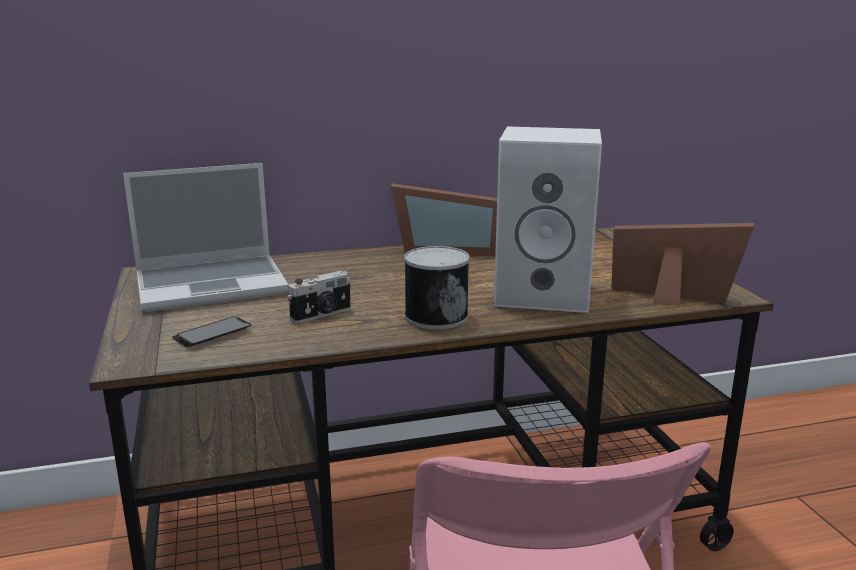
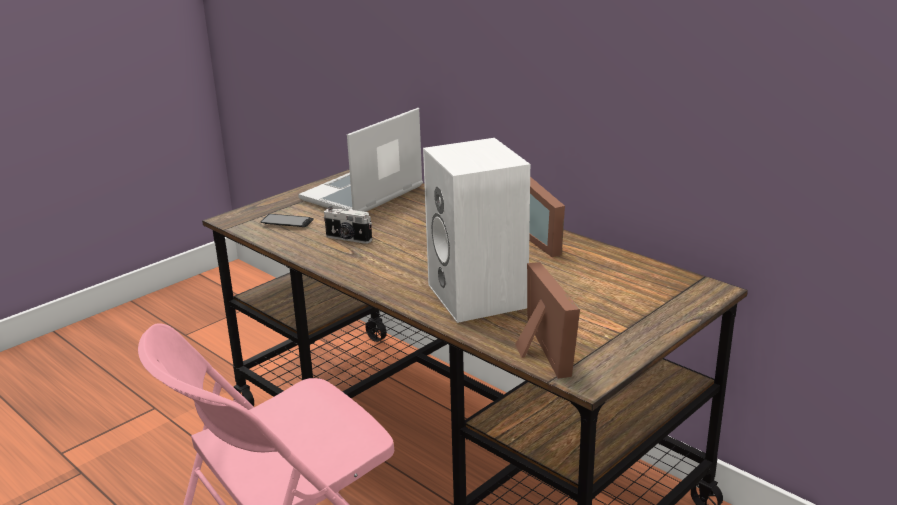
camera: 60 degrees right, 5 degrees up
(213, 284) = (362, 194): laptop -> laptop turned 90 degrees clockwise
(435, 316) = (385, 271): can -> none

